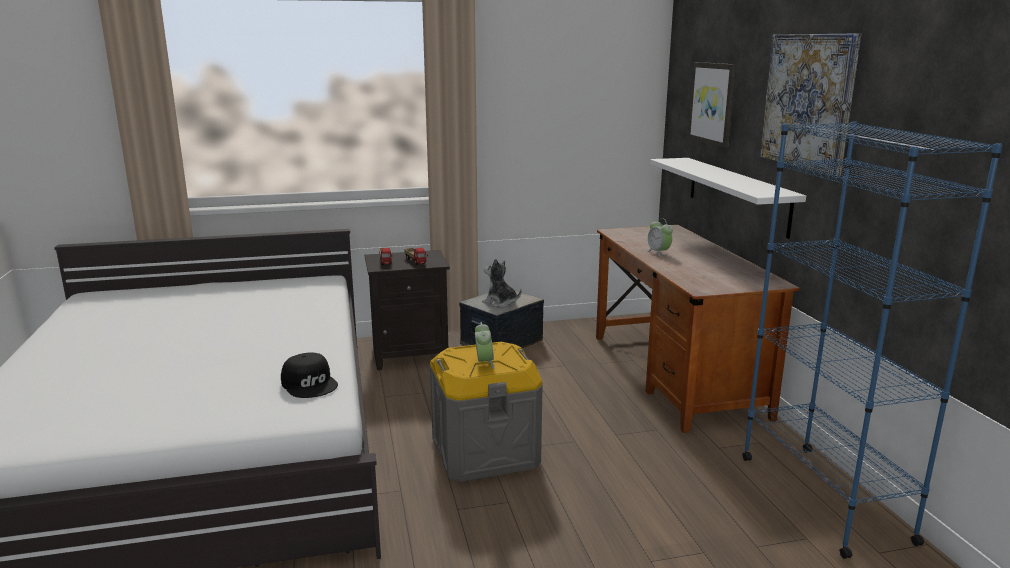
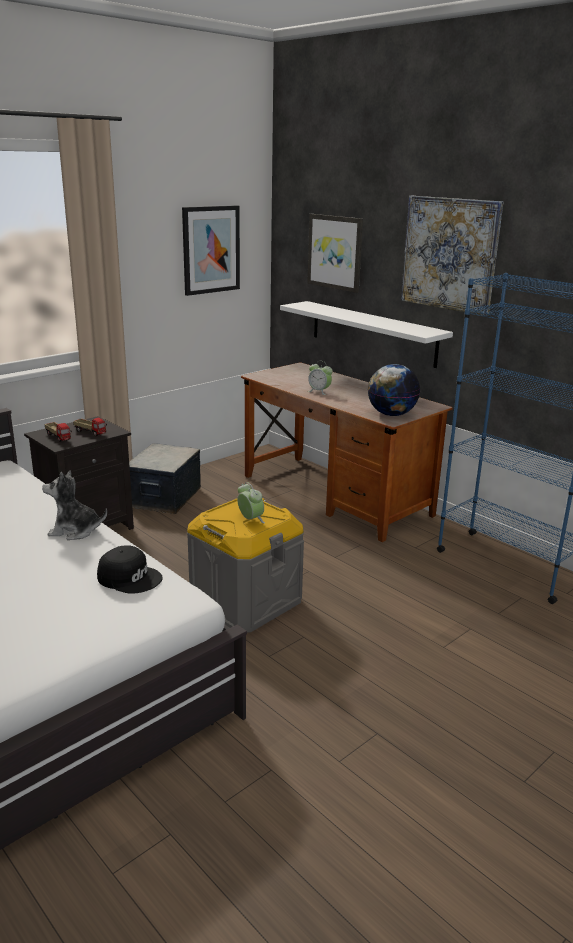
camera: 30 degrees left, 5 degrees up
(500, 303) = (164, 459): plush toy -> plush toy (75, 531)
(589, 99) = (211, 249): none -> picture
(710, 284) = (391, 414): none -> globe

